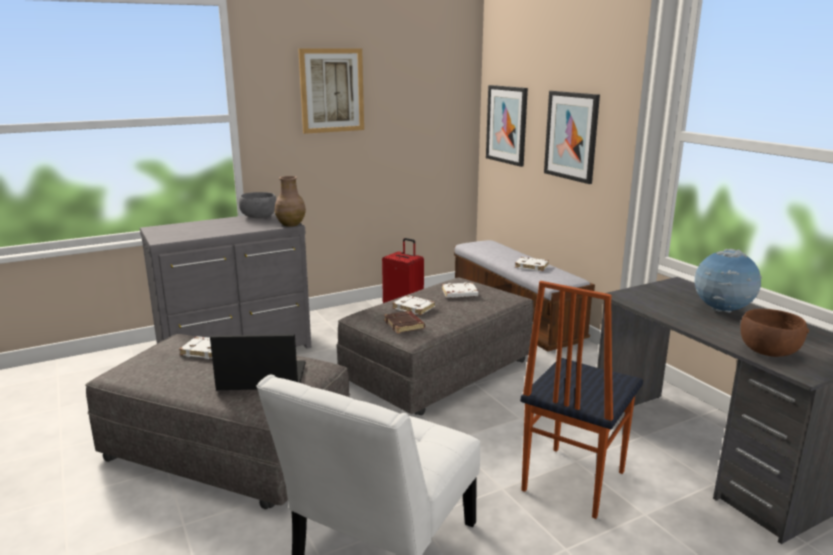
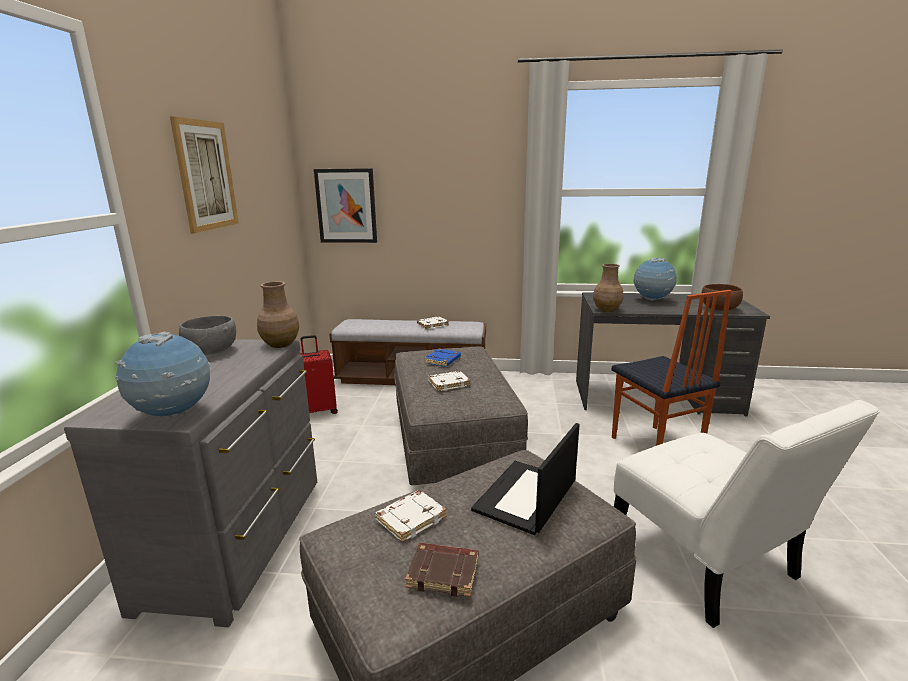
camera: 55 degrees left, 0 degrees up
(165, 237) = (174, 415): none -> globe
(405, 325) = (481, 397): brown book -> brown book (444, 572)
(459, 294) = (443, 360): white book -> blue book
(571, 136) = (438, 206): picture -> none
(624, 298) = (607, 310): none -> brown vase

